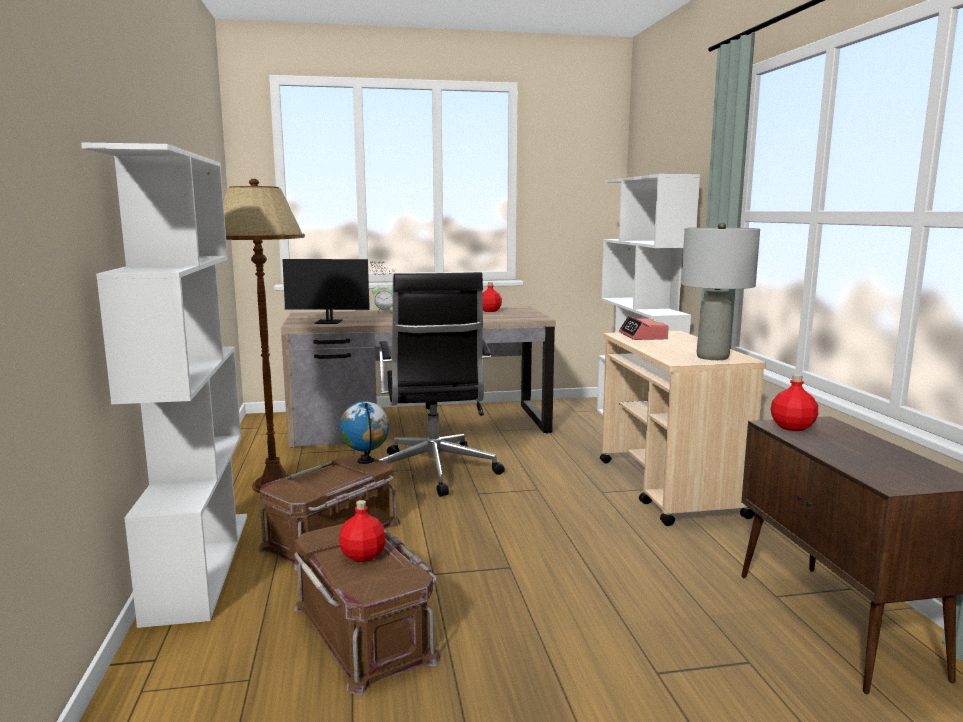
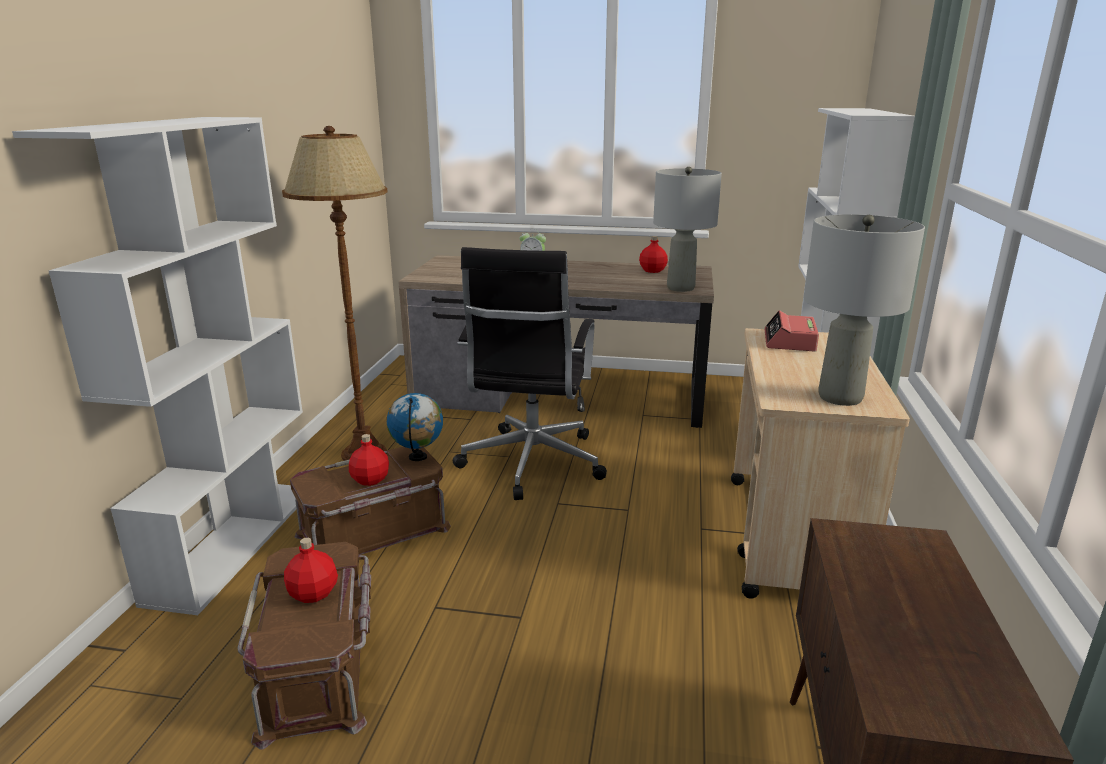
camera: 20 degrees right, 10 degrees up
(332, 322) = (459, 276): monitor -> none
(525, 318) = (681, 288): none -> grey table lamp
(792, 427) = (862, 544): red bottle -> red bottle (370, 480)

